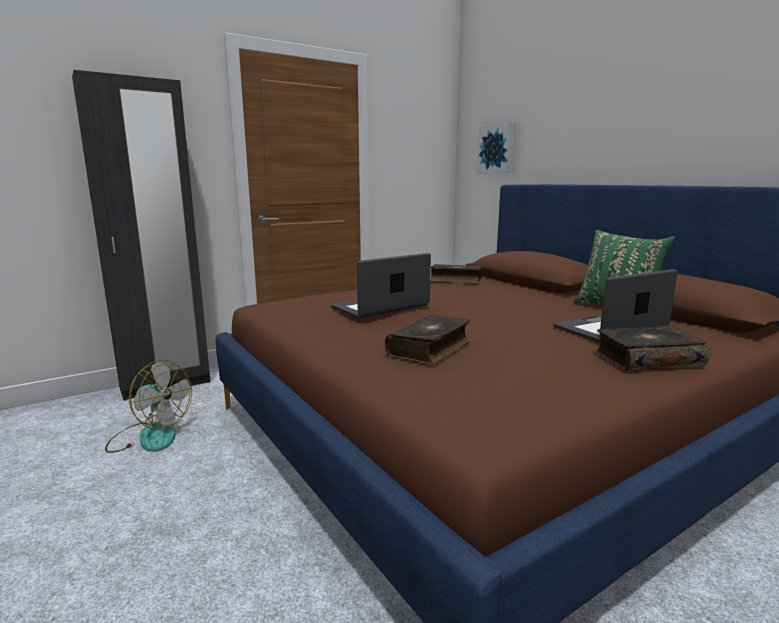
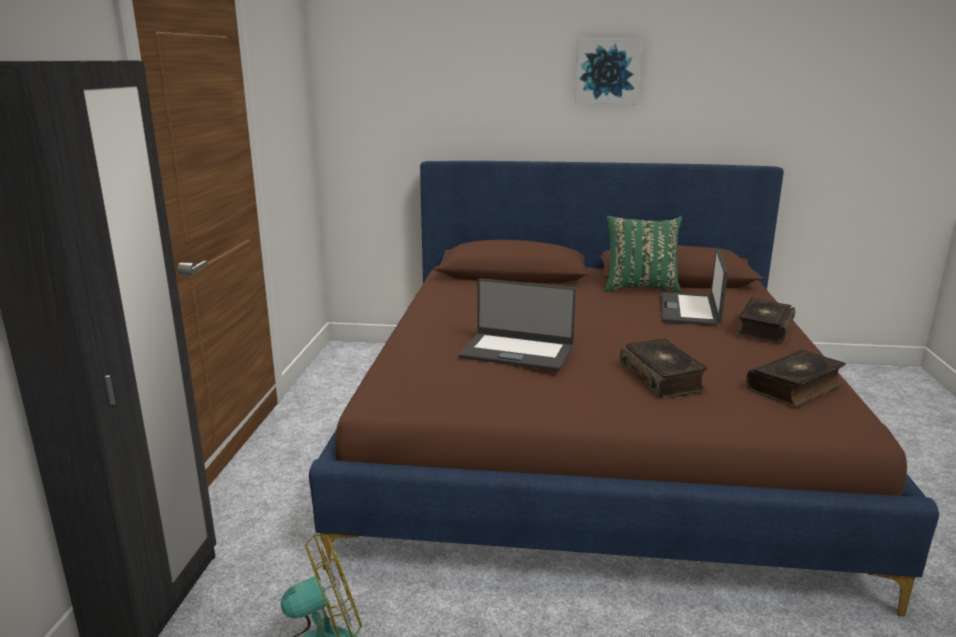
camera: 50 degrees left, 5 degrees up
(381, 307) = (517, 352): laptop -> laptop turned 75 degrees counterclockwise
(455, 280) = (452, 293): book -> book (795, 388)
(497, 149) = (391, 113): picture -> picture (607, 71)

